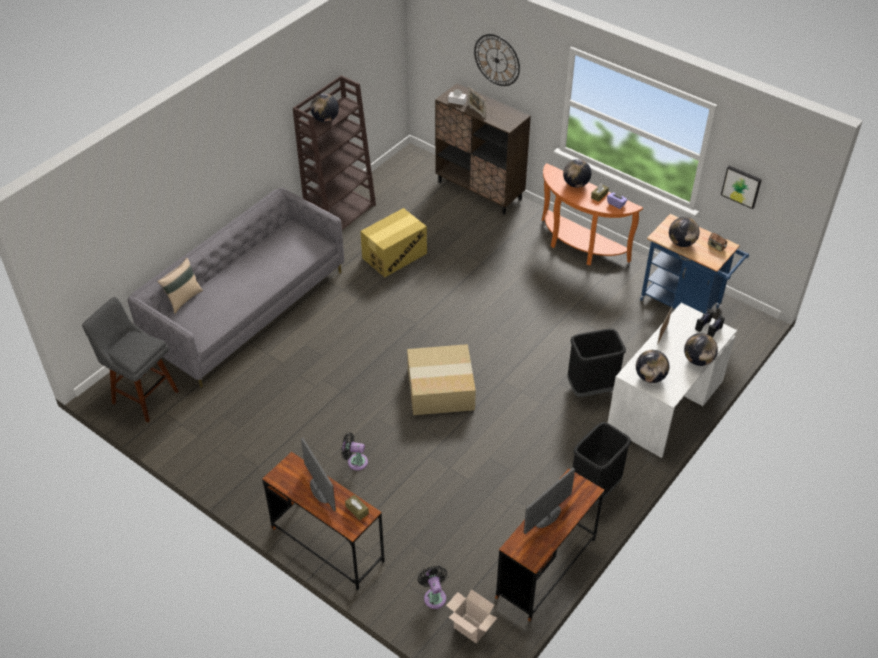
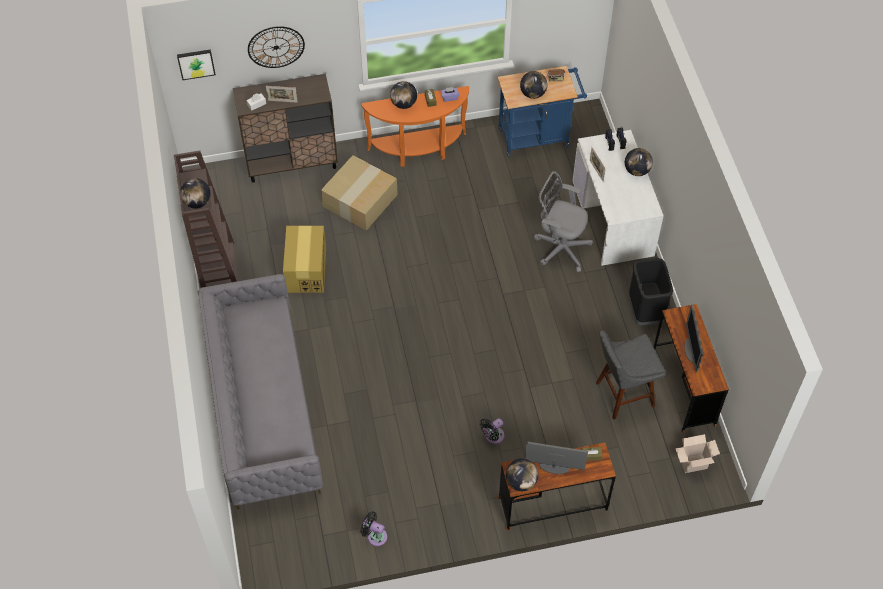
camera: 50 degrees left, 10 degrees up
(142, 396) = (288, 540): grey stool -> grey stool (621, 395)
(183, 299) = (245, 440): beige pillow -> none
(434, 596) = (651, 467): black fan -> black fan (375, 536)
(439, 390) = (475, 338): cardboard box -> cardboard box (360, 201)
(591, 388) = (559, 247): black trash can -> grey office chair
(650, 377) = (627, 207): globe -> globe (521, 482)
(741, 186) = (548, 22): picture -> picture (196, 63)

